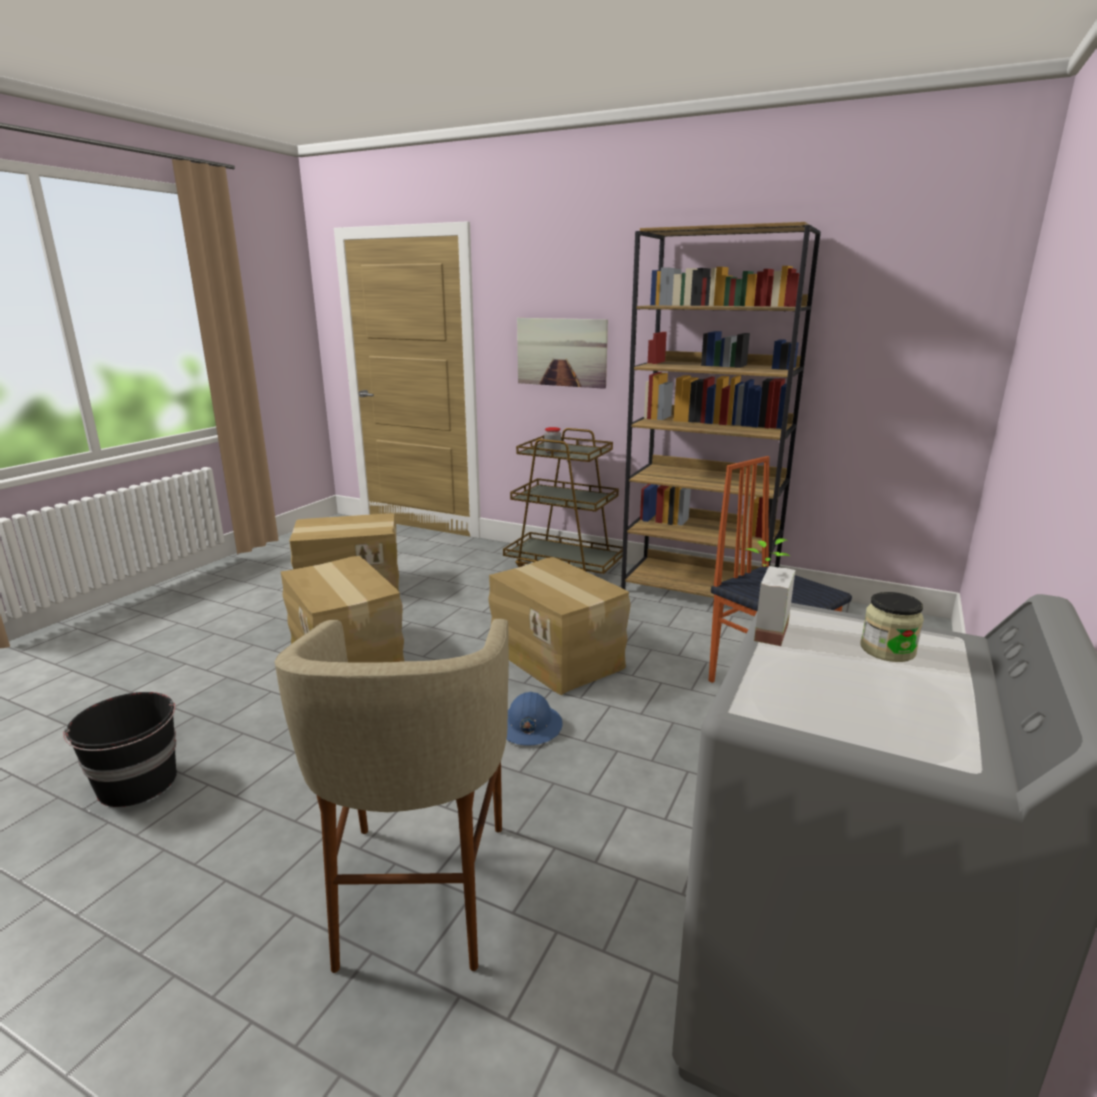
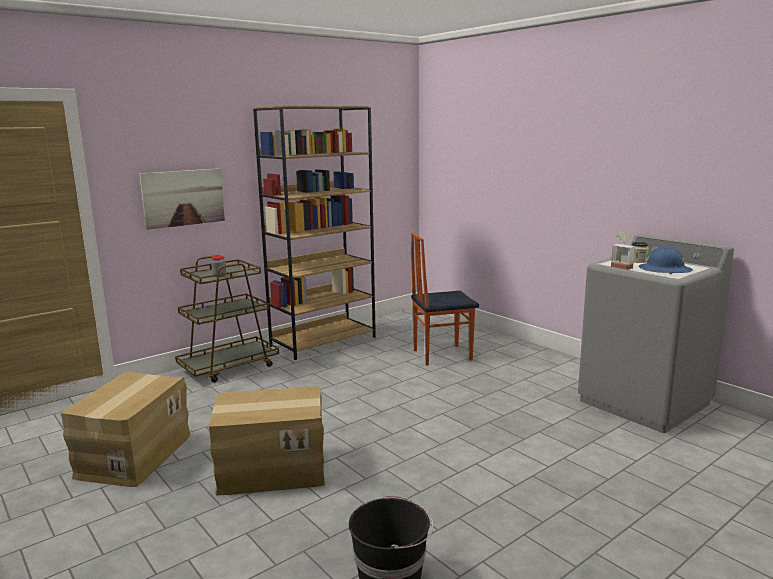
camera: 65 degrees left, 5 degrees down
(419, 892) = (557, 471): beige stool -> none
(529, 726) = (431, 418): blue hard hat -> blue hard hat (665, 270)
(558, 656) = (360, 395): cardboard box -> none

